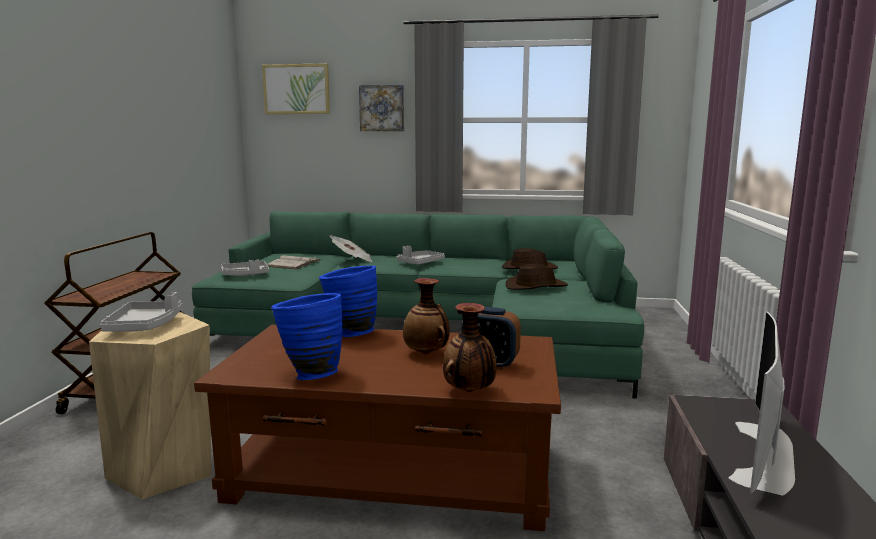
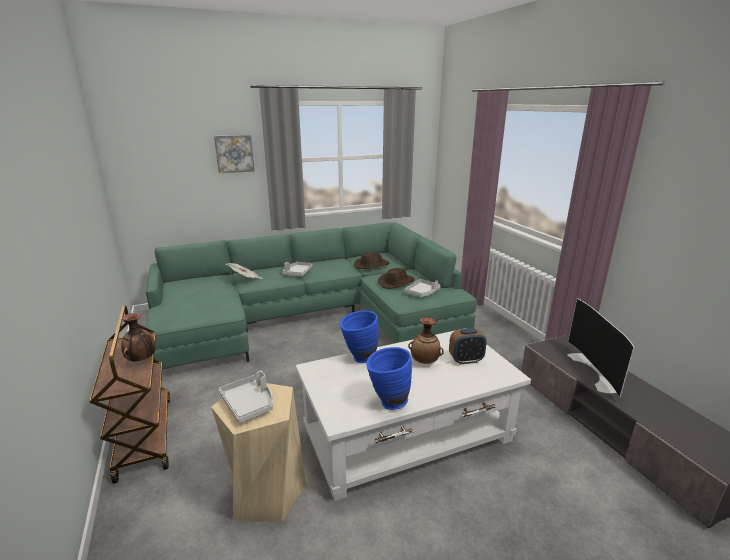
camera: 30 degrees left, 10 degrees up
(245, 275) = (184, 314): grey tray -> grey tray (422, 293)
(294, 263) = (204, 292): white book -> none
(296, 89) = (155, 140): picture -> none
(394, 472) = (408, 435): brown coffee table -> white coffee table
(469, 392) = (484, 385): vase -> vase (142, 360)

